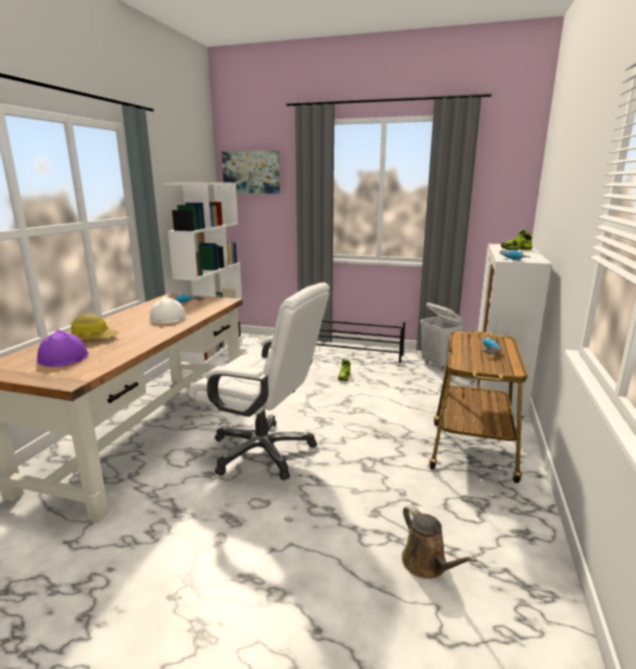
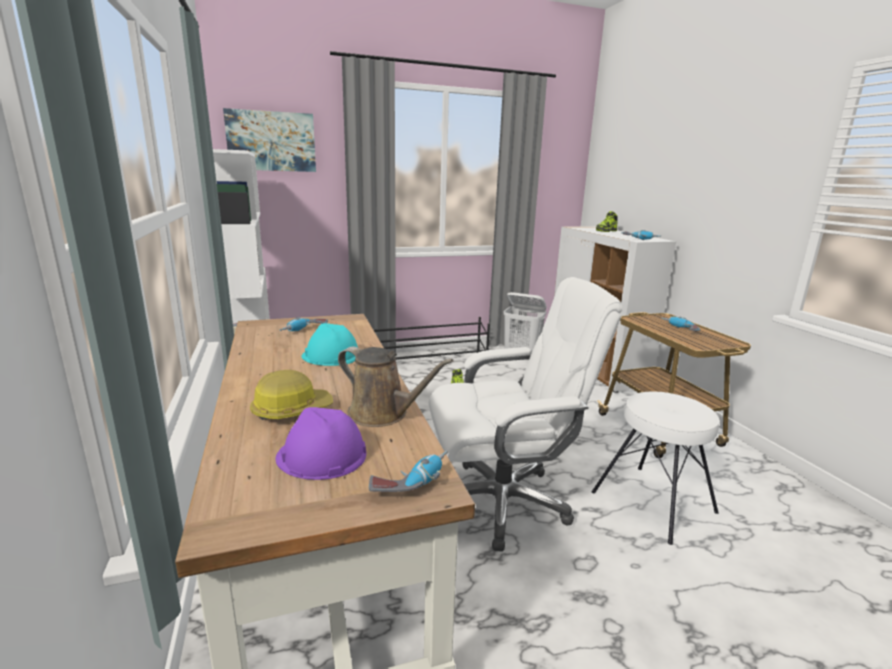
camera: 35 degrees left, 0 degrees up
(69, 376) = (411, 481): none -> power drill
(167, 318) = (331, 356): white hard hat -> turquoise hard hat
(372, 492) = (653, 501): none -> white stool
(427, 564) = (781, 548): brown watering can -> brown watering can (383, 414)

